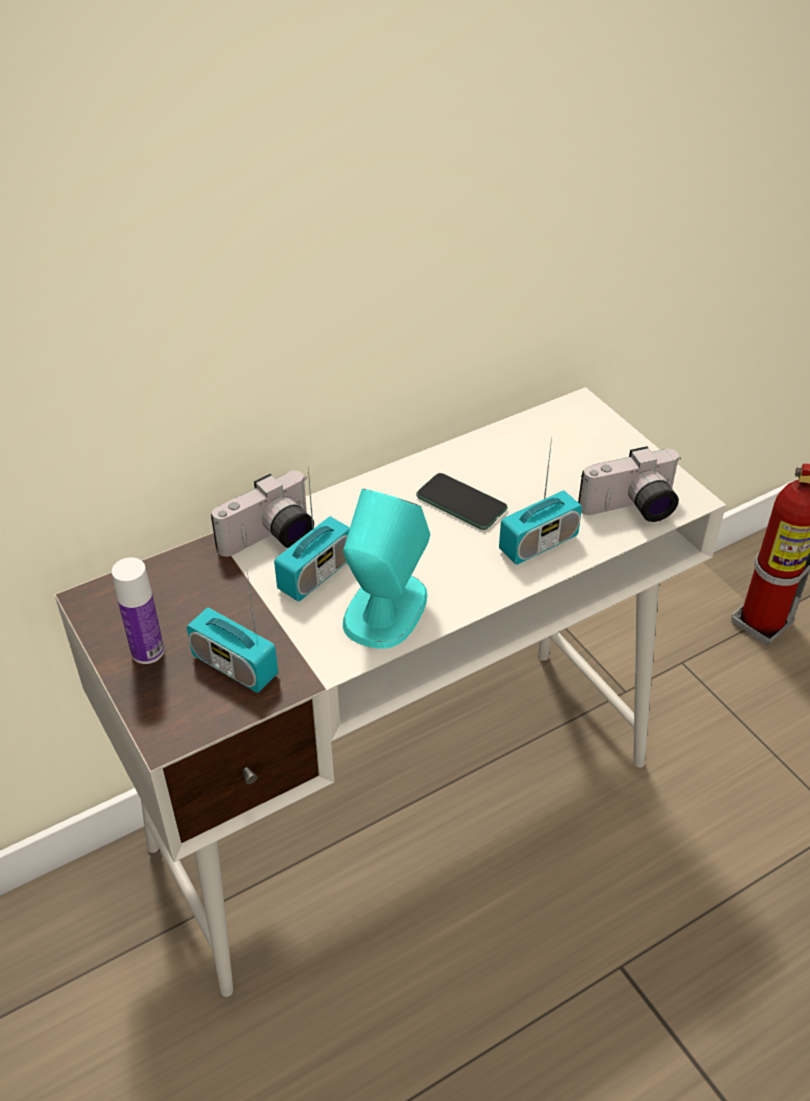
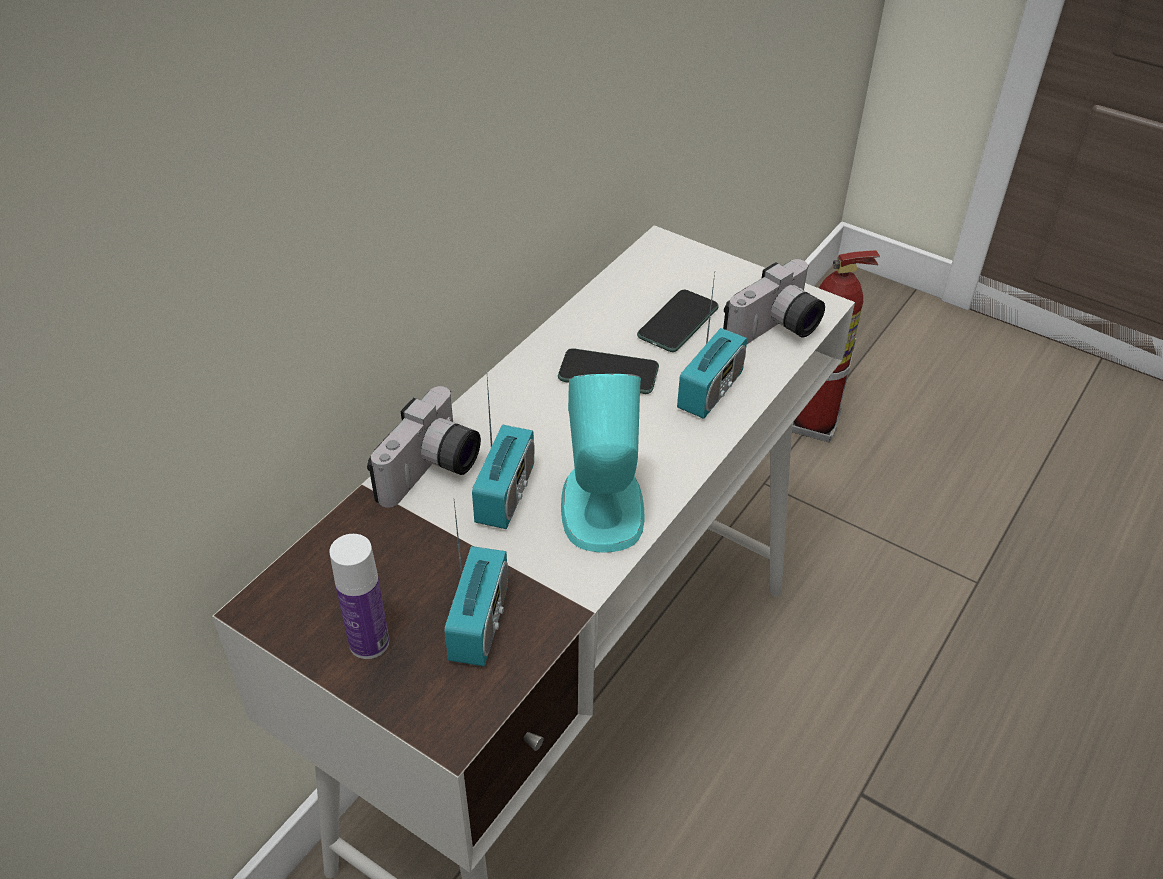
camera: 25 degrees left, 0 degrees up
(234, 666) = (479, 623): radio -> radio turned 90 degrees counterclockwise
(549, 477) = (678, 322): none -> phone

